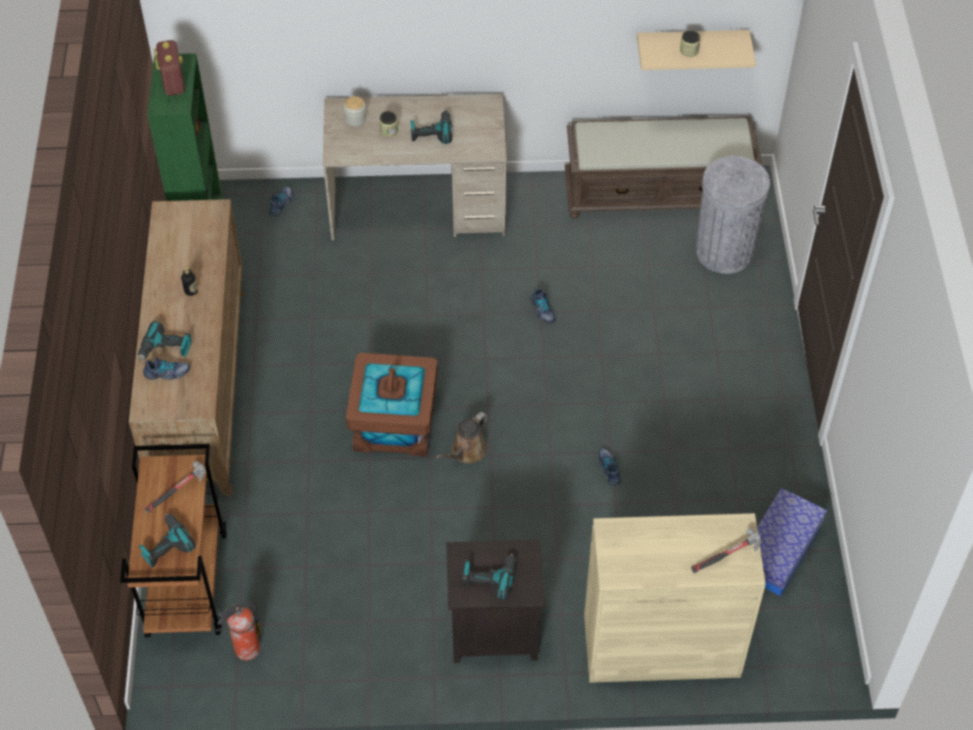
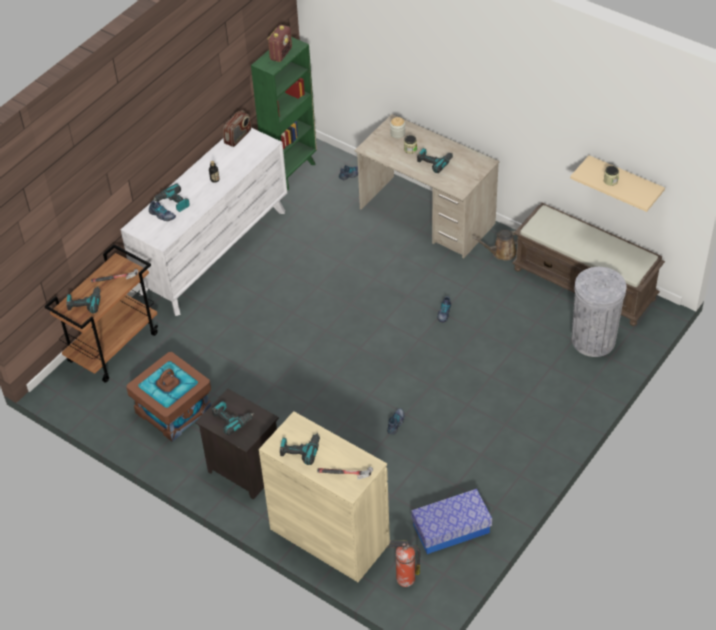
camera: 40 degrees right, 5 degrees down
(168, 221) = (238, 137): none -> radio
(200, 389) = (214, 251): brown dresser -> white dresser
(246, 650) = (110, 398): fire extinguisher -> fire extinguisher (404, 579)
(394, 423) = (298, 327): brown storage box -> brown storage box (173, 410)
(466, 452) = (323, 366): brown watering can -> brown watering can (501, 253)
(648, 559) = (300, 450): none -> power drill

